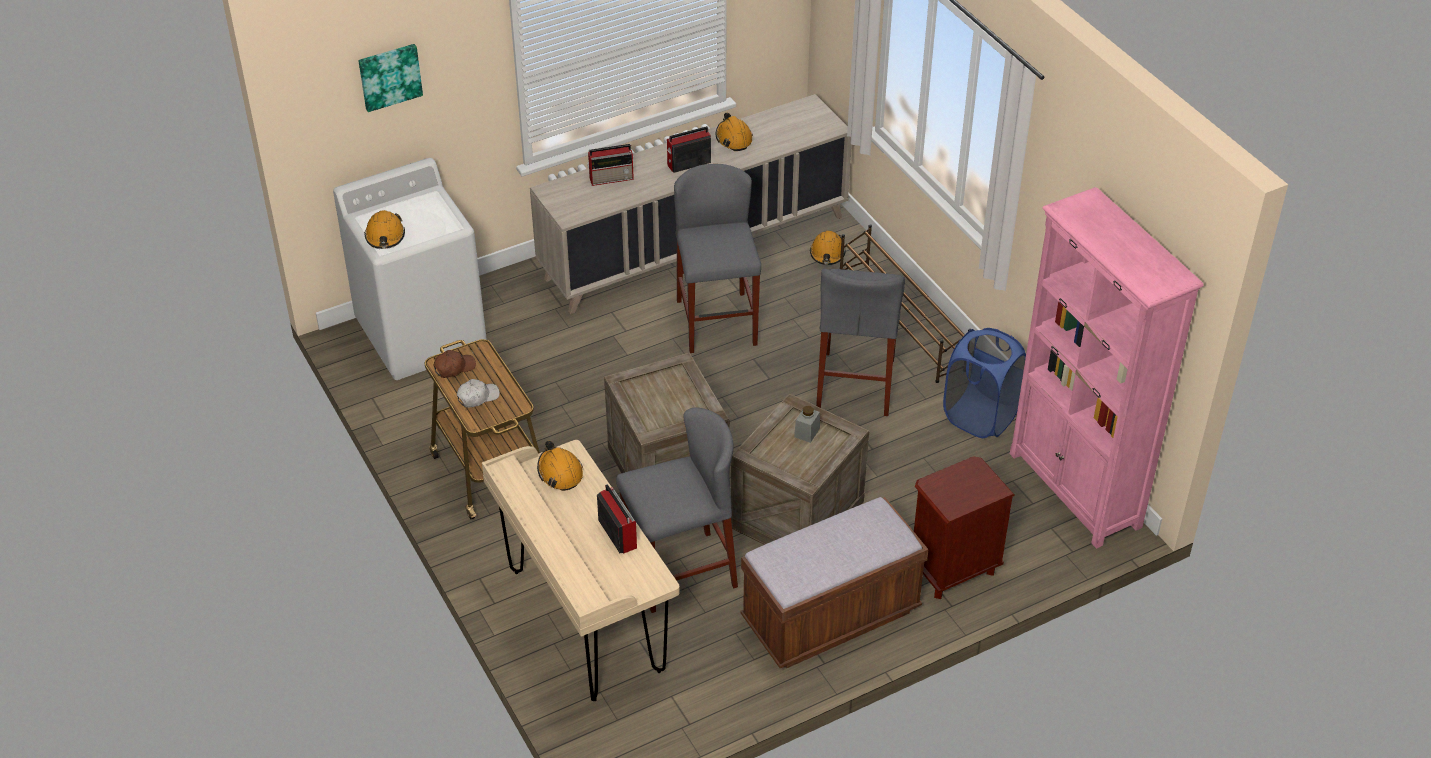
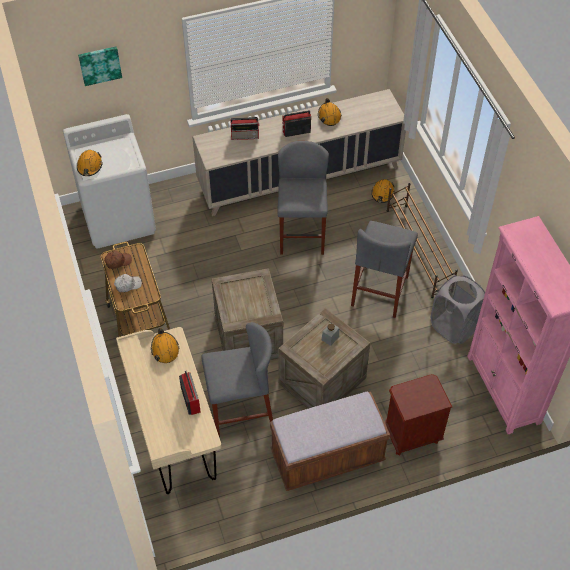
camera: 10 degrees right, 10 degrees up
(980, 417) = (454, 327): blue laundry basket -> grey laundry basket

